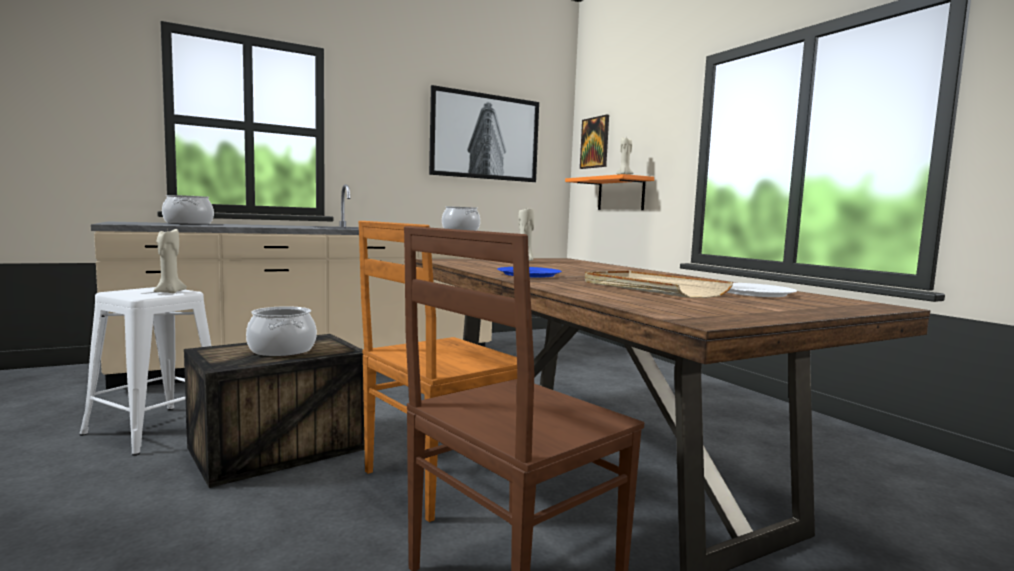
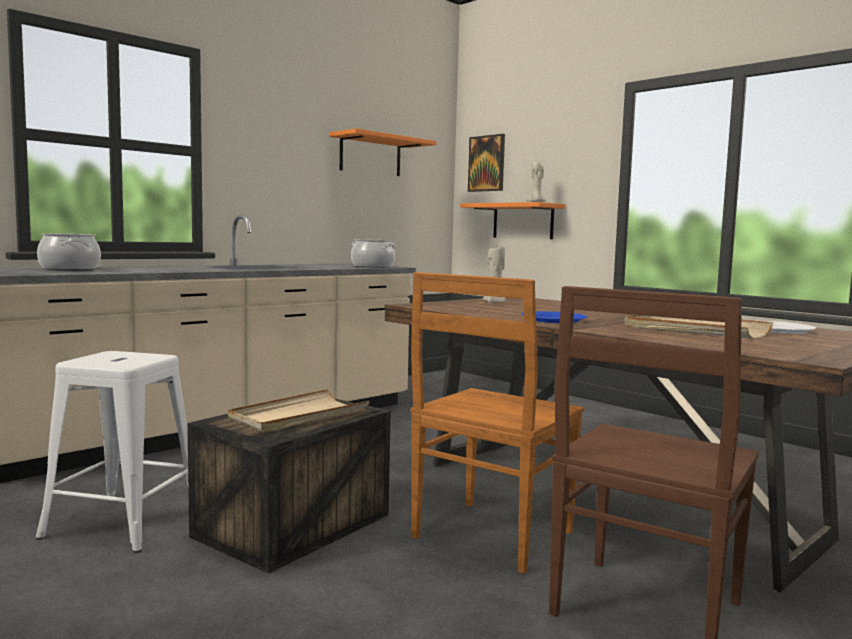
camera: 15 degrees left, 0 degrees up
(169, 292) = (143, 358): beige candle -> none
(281, 350) = (298, 415): cooking pot -> beige tray
(485, 137) = (370, 155): picture -> orange shelf

